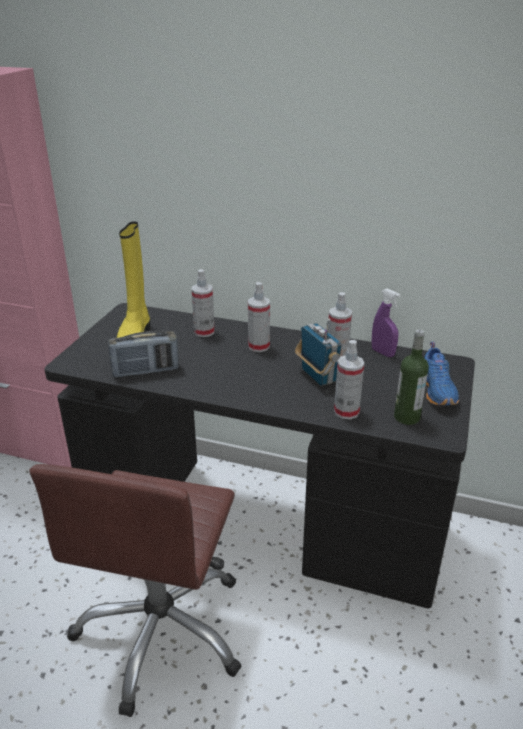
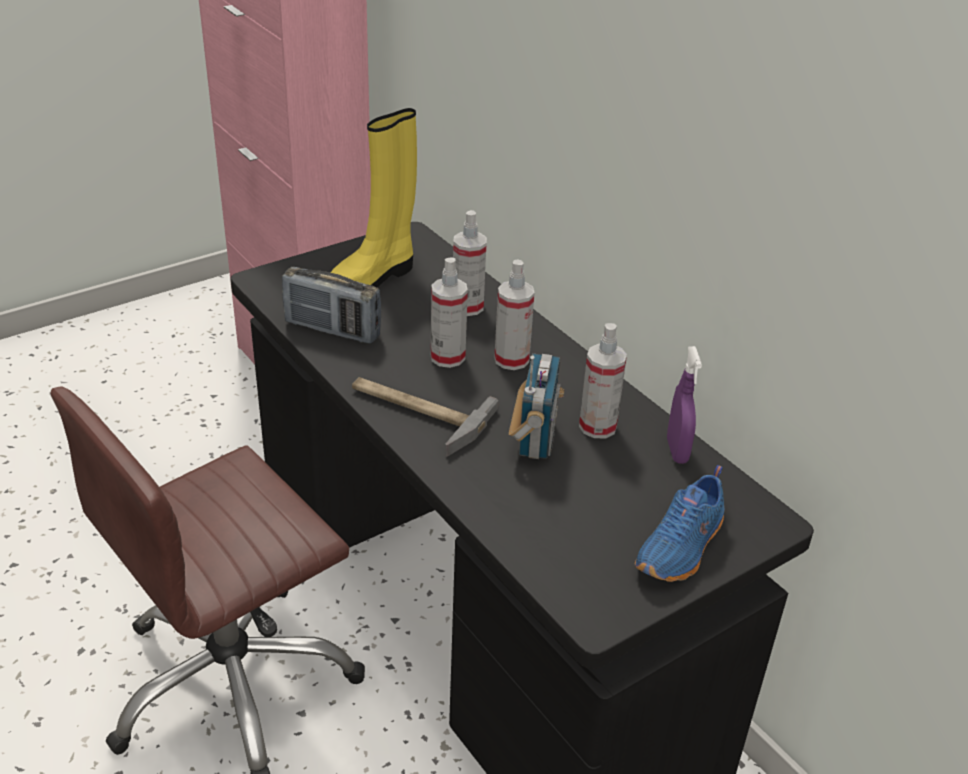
camera: 35 degrees right, 5 degrees up
(244, 390) = (415, 412): none -> hammer
(346, 411) = (506, 509): spray bottle -> spray bottle (447, 357)
(407, 417) = (578, 561): bottle -> none

